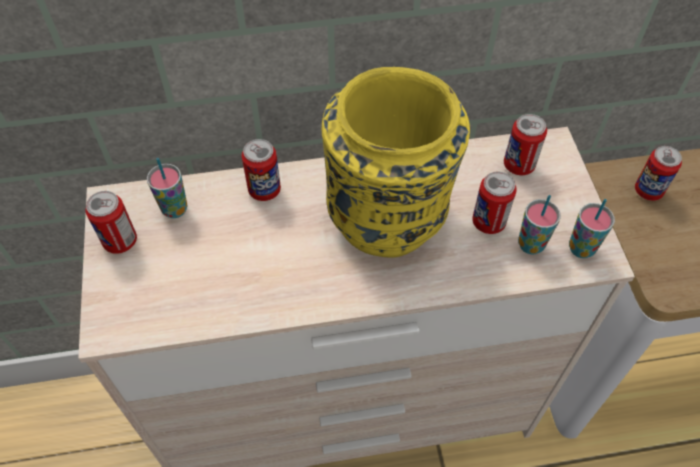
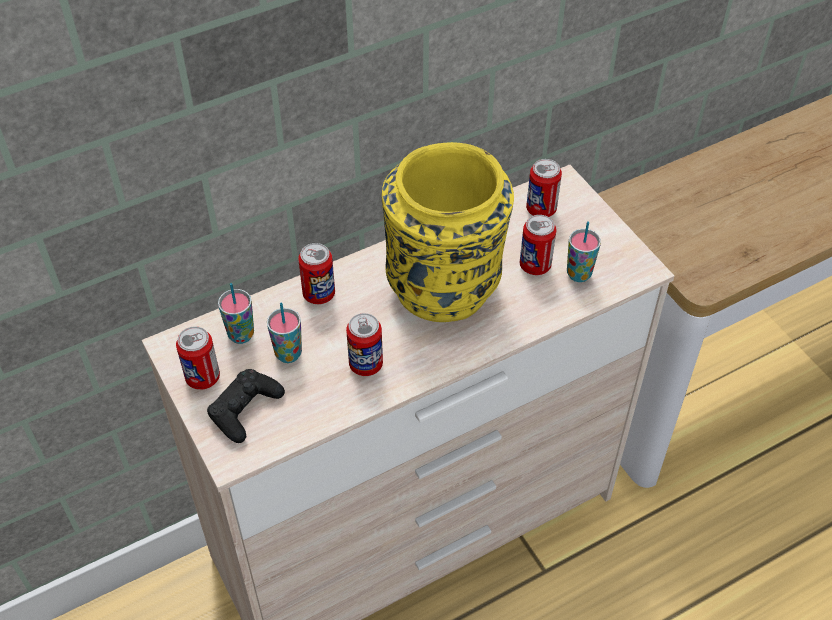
camera: 20 degrees left, 5 degrees down
(142, 286) = (245, 409): none -> black game controller
(581, 248) = (622, 265): cup -> cup (288, 354)
(648, 191) = (655, 206): can -> can (366, 364)

